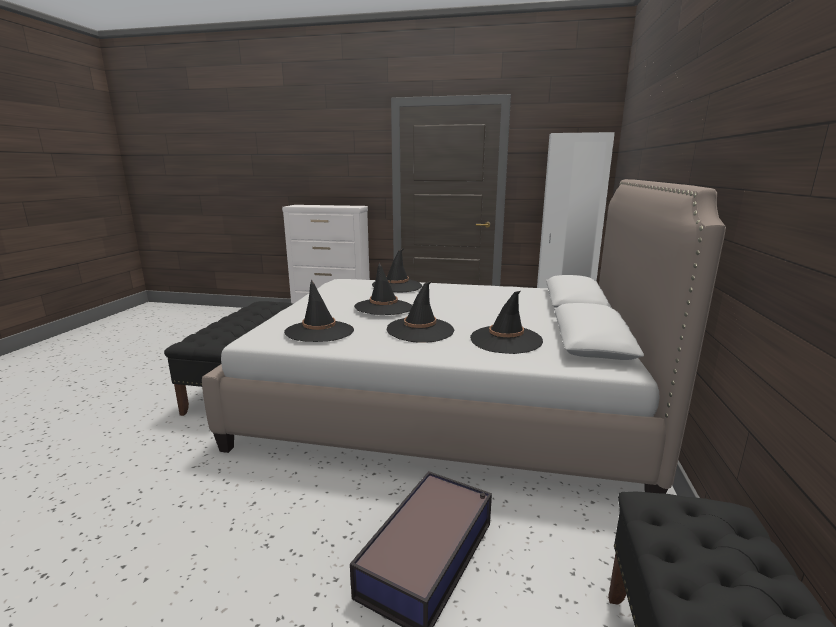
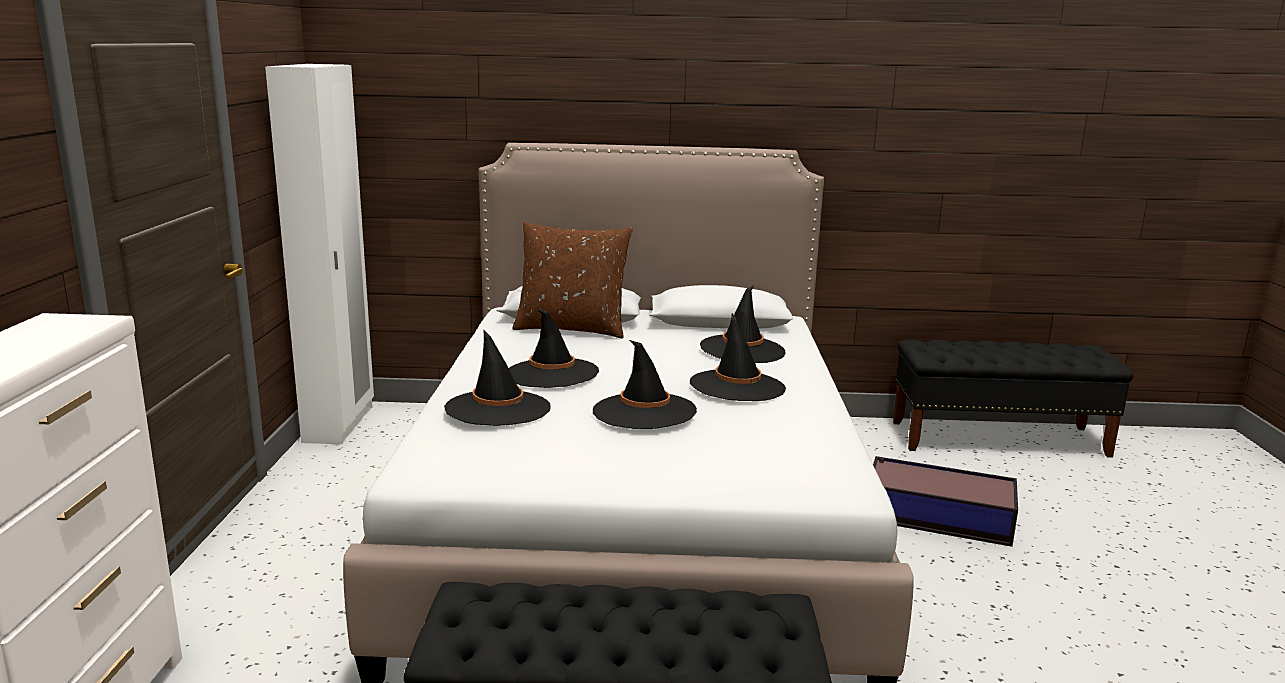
camera: 100 degrees left, 0 degrees up
(319, 332) = (786, 444): black hat -> black hat (551, 374)
(542, 302) = (572, 329): none -> brown pillow

